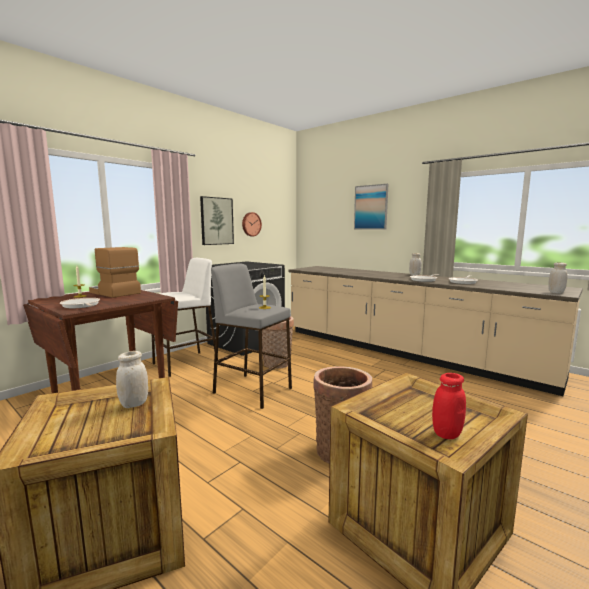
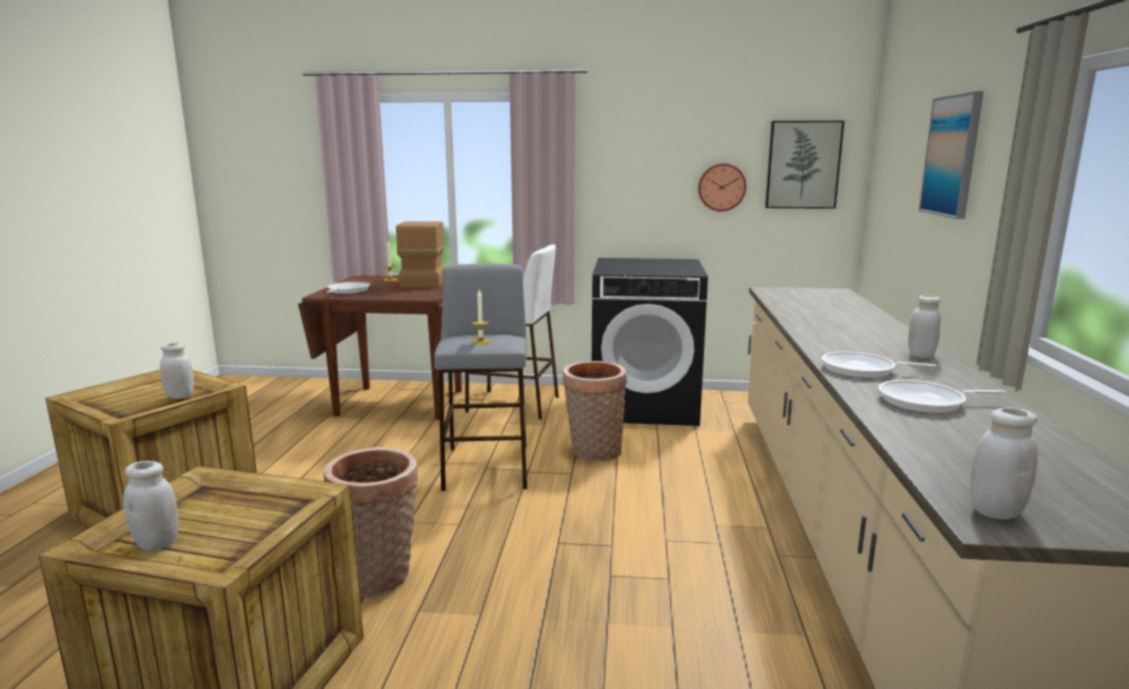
camera: 55 degrees right, 5 degrees up
(216, 221) = (637, 181): picture -> picture (803, 165)
(446, 433) = (157, 543): red jar -> white jar

